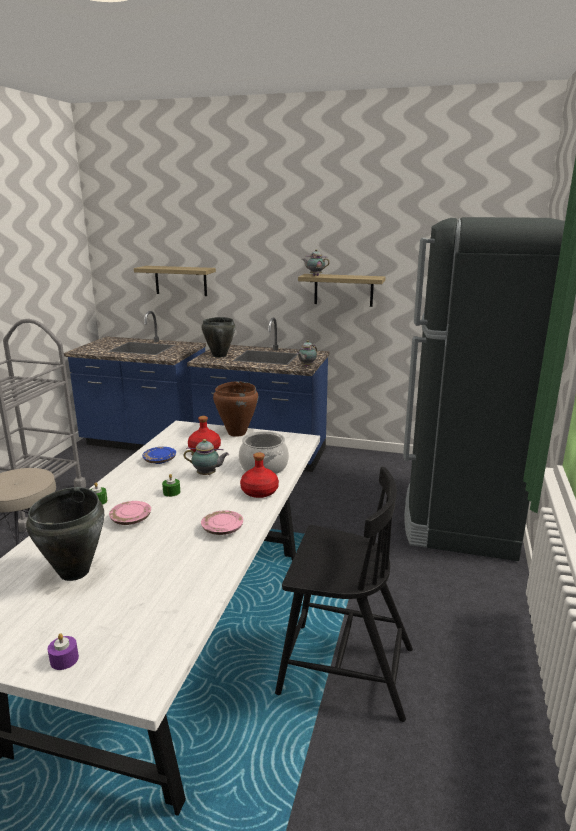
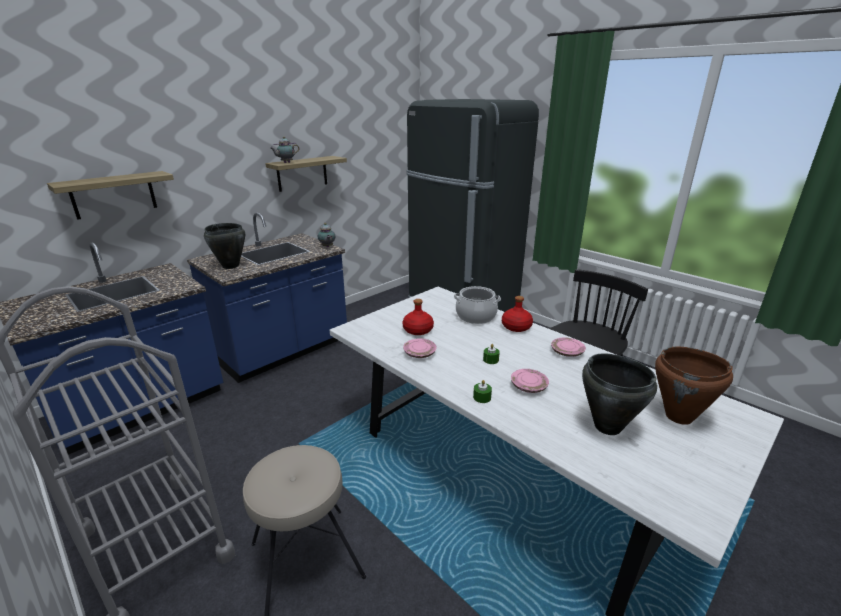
camera: 60 degrees left, 5 degrees up
(64, 659) = (728, 445): purple candle -> none
(160, 460) = (420, 353): blue plate -> pink plate
(207, 475) = (470, 339): teapot -> none
(236, 433) = (397, 311): brown cooking pot -> brown cooking pot (679, 417)

